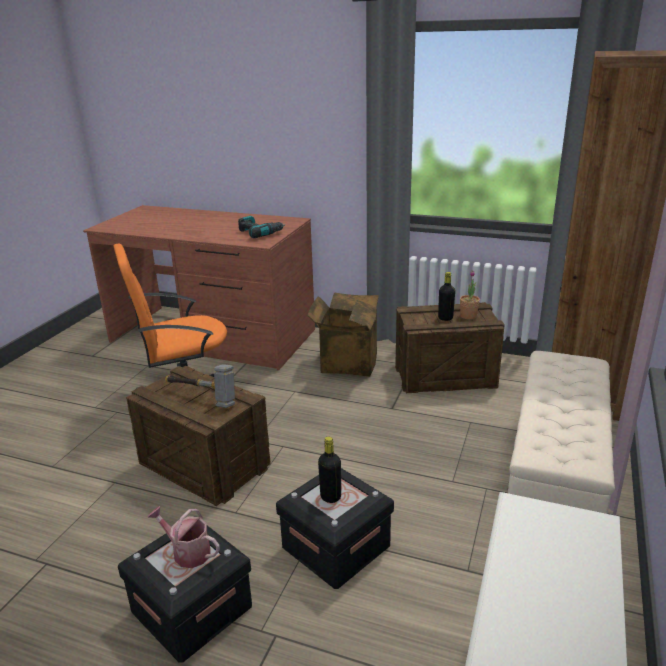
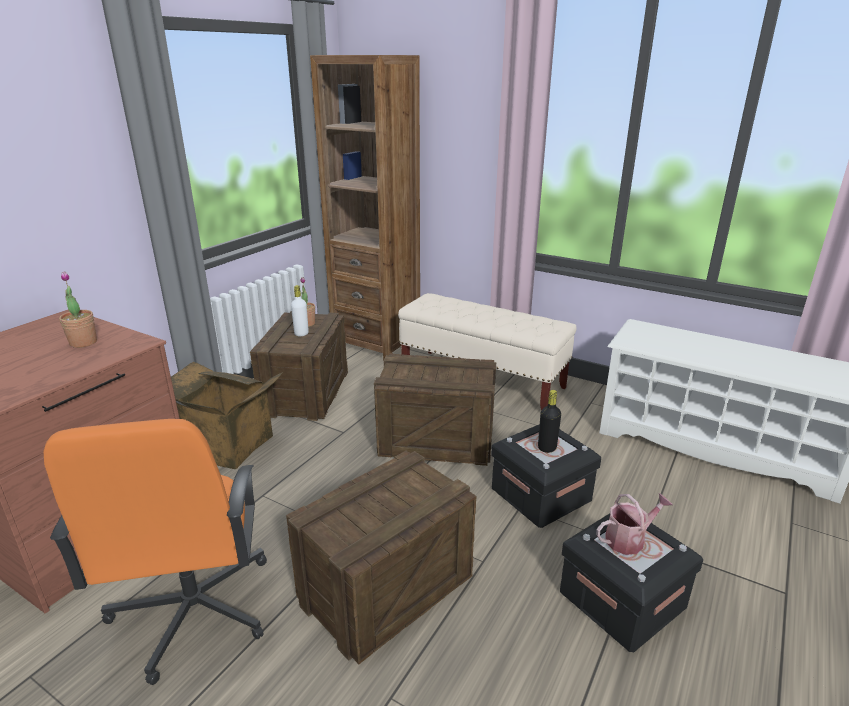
camera: 80 degrees left, 0 degrees up
(187, 552) = (629, 539): watering can -> watering can turned 150 degrees counterclockwise
(202, 398) = (388, 498): hammer -> none
(260, 233) = (83, 342): power drill -> potted plant
(403, 464) = (437, 441): none -> crate
(445, 318) = (301, 333): black bottle -> white bottle

